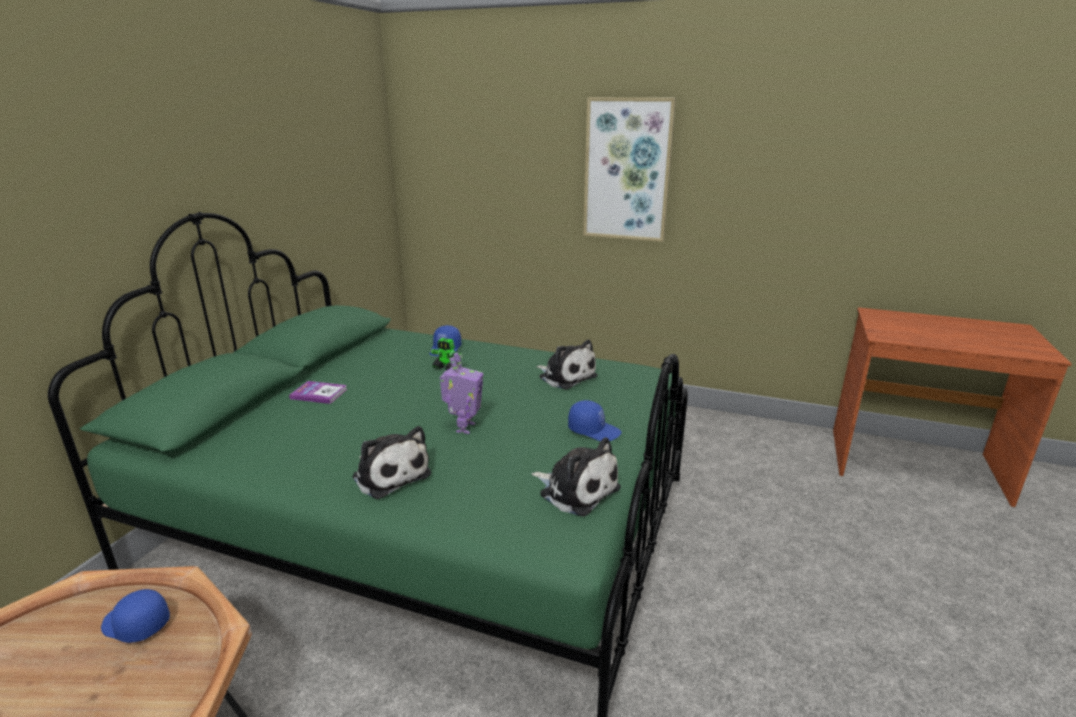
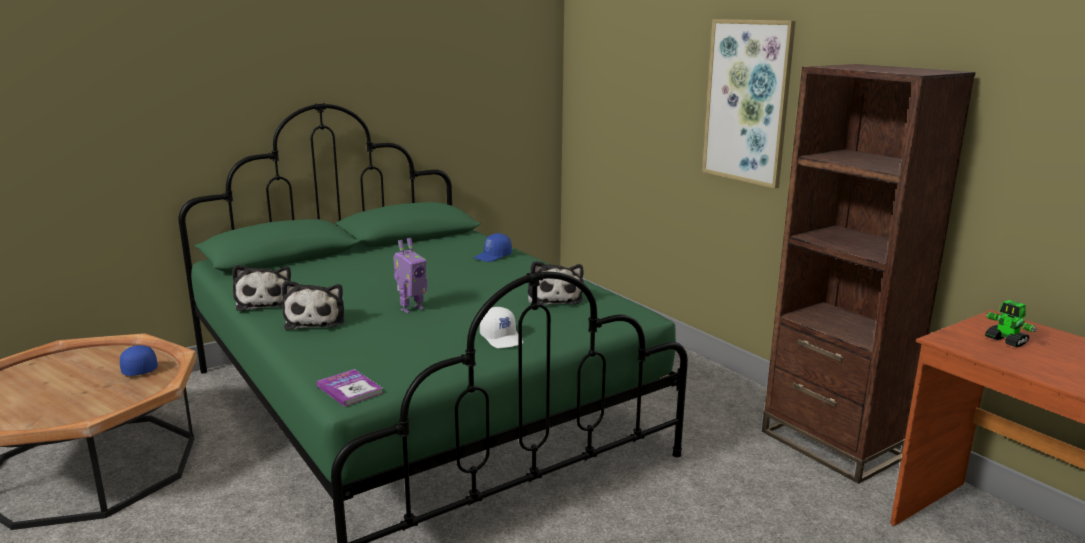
camera: 35 degrees right, 5 degrees down
(319, 394) = (355, 263): book -> book (349, 389)
(447, 368) = (471, 269): toy robot -> toy robot (1006, 341)
(576, 490) = (415, 367): plush toy -> plush toy (265, 302)
(594, 430) = (502, 338): blue cap -> white cap
(745, 431) = (832, 444): none -> brown bookcase

